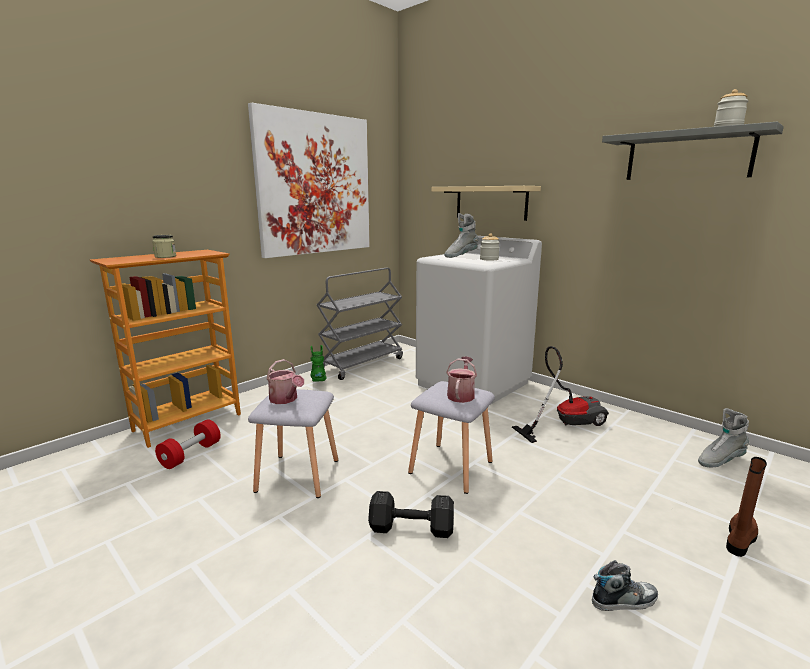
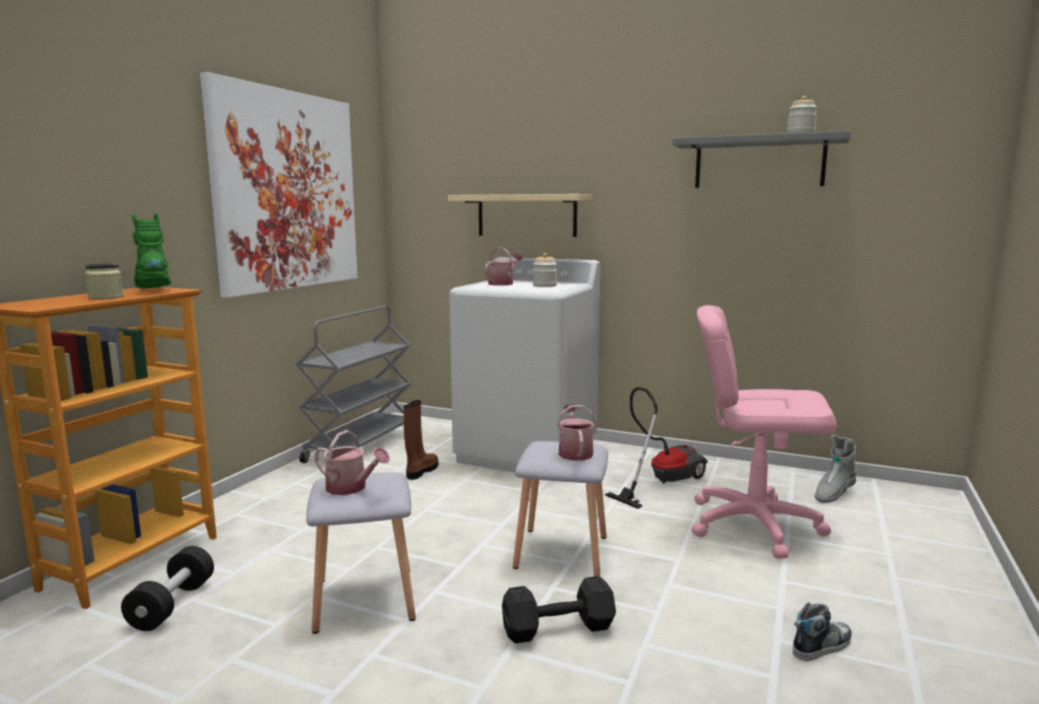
camera: 20 degrees left, 5 degrees down
(191, 454) = (172, 605): red dumbbell -> black dumbbell
(318, 381) = (311, 477): green boot -> green boot (154, 291)
(460, 256) = (503, 283): grey boot -> watering can
(624, 474) = (753, 525): none -> pink office chair
(739, 539) = (889, 565): brown boot -> brown boot (421, 471)

